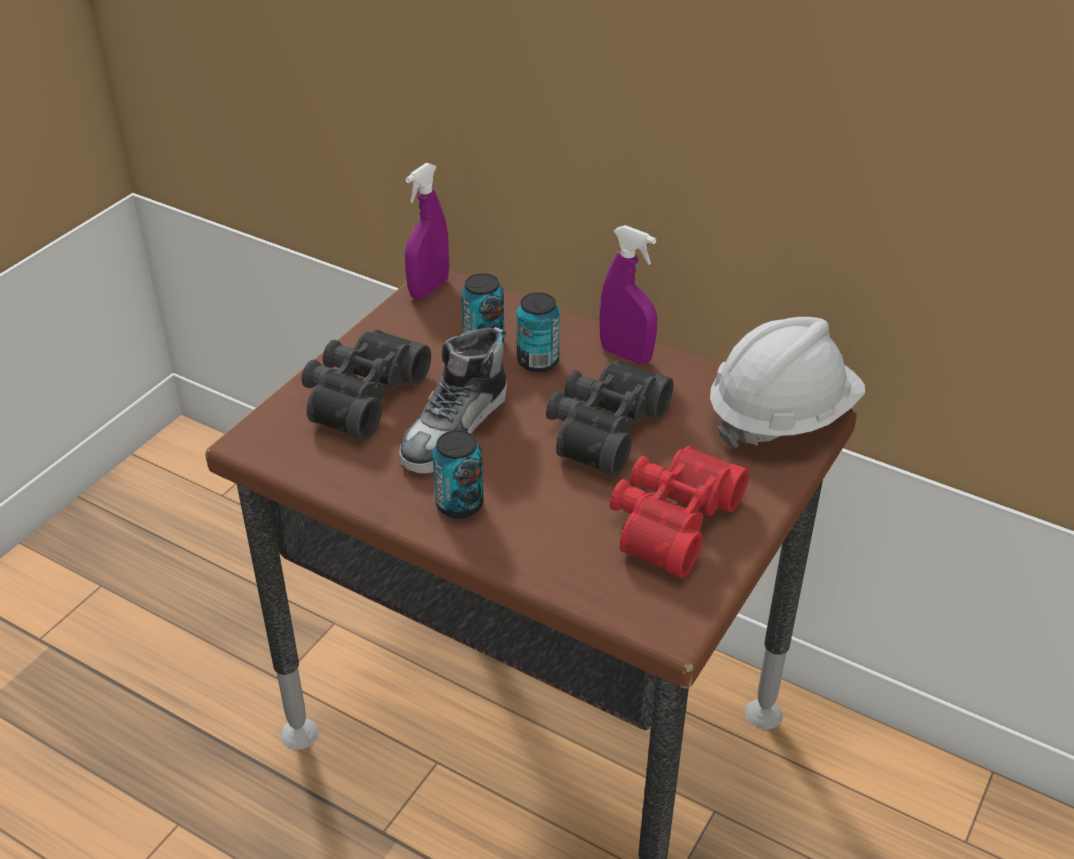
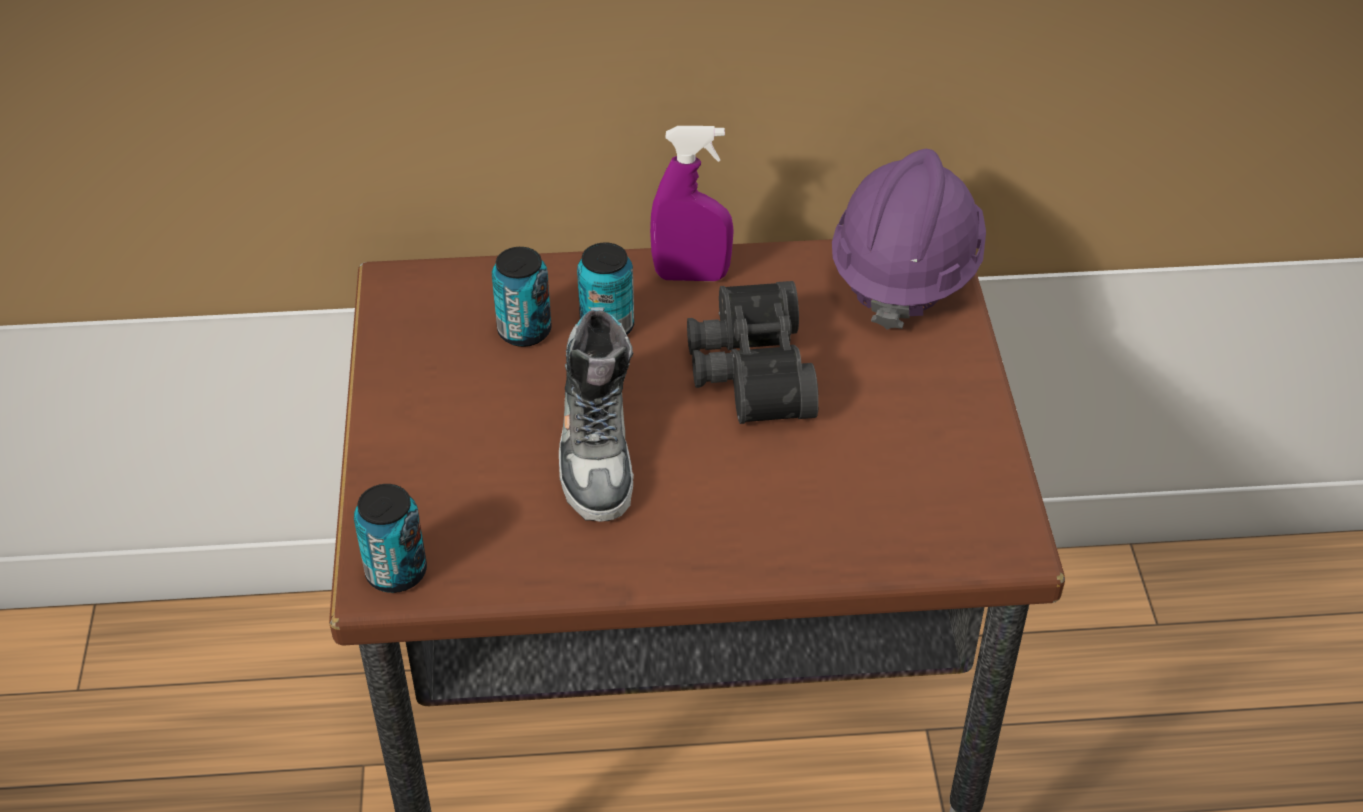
camera: 35 degrees left, 5 degrees up
(359, 395) = (449, 462): black binoculars -> none
(429, 288) = (396, 295): purple spray bottle -> none
(459, 504) = (688, 531): can -> can (396, 572)
(669, 520) = (907, 437): red binoculars -> none
(781, 416) = (905, 272): white hard hat -> purple hard hat

